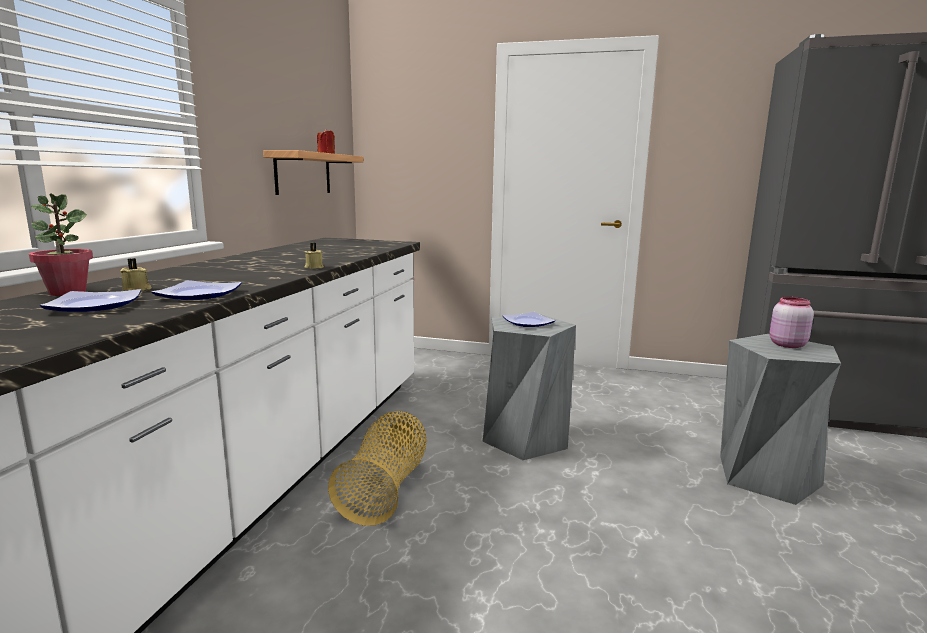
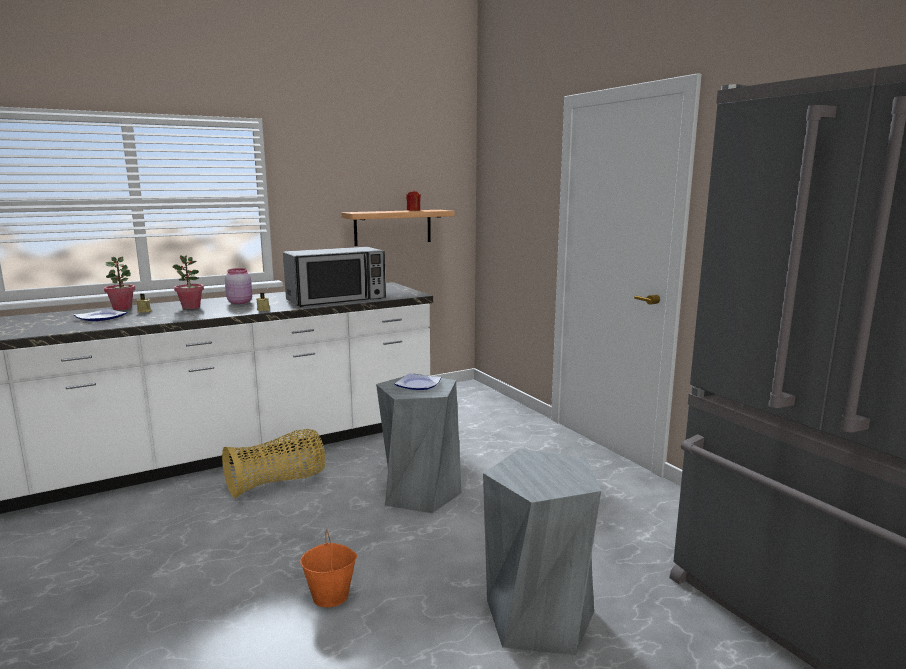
camera: 45 degrees right, 0 degrees up
(195, 277) = (191, 307): none -> potted plant
(198, 294) = (148, 319): plate -> none
(348, 252) = (337, 300): none -> microwave
(653, 546) = (331, 596): none -> orange bucket
(786, 344) = (553, 471): pink jar -> pink jar (240, 302)

